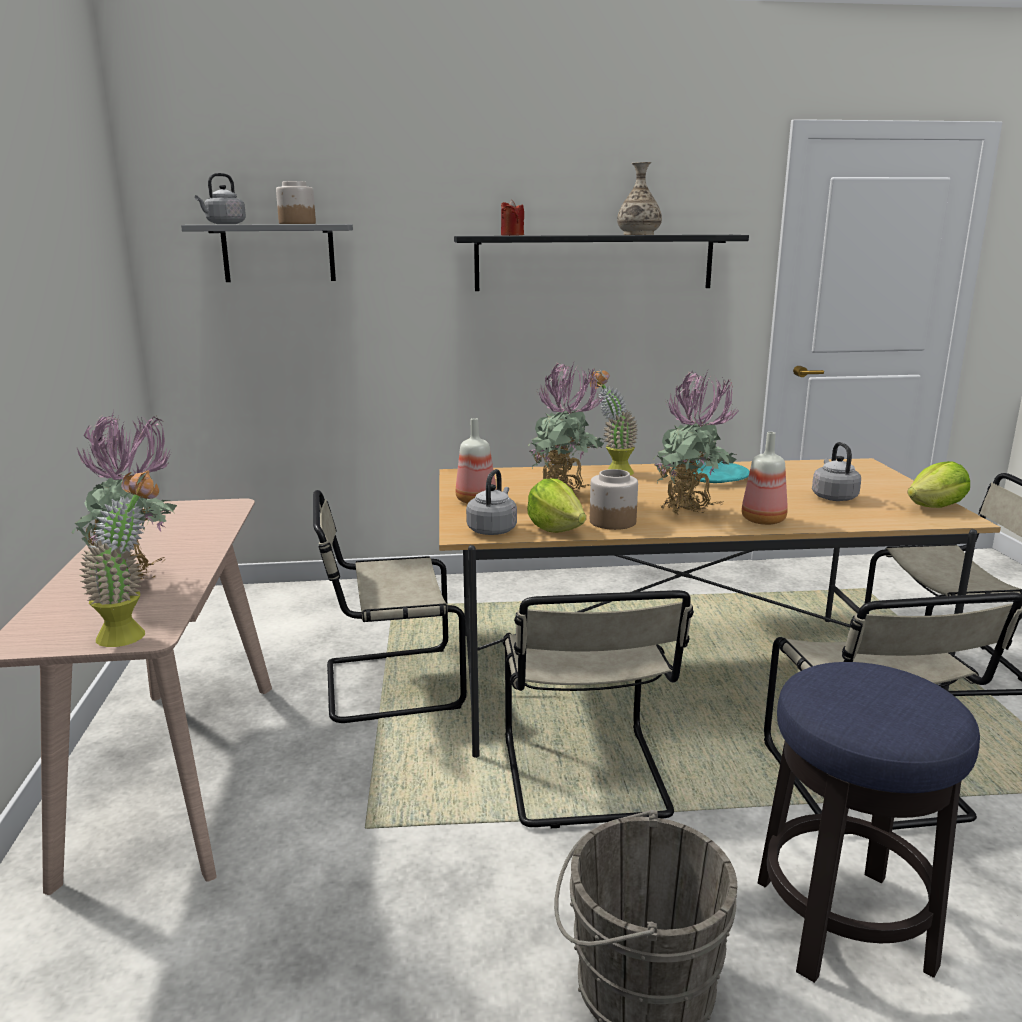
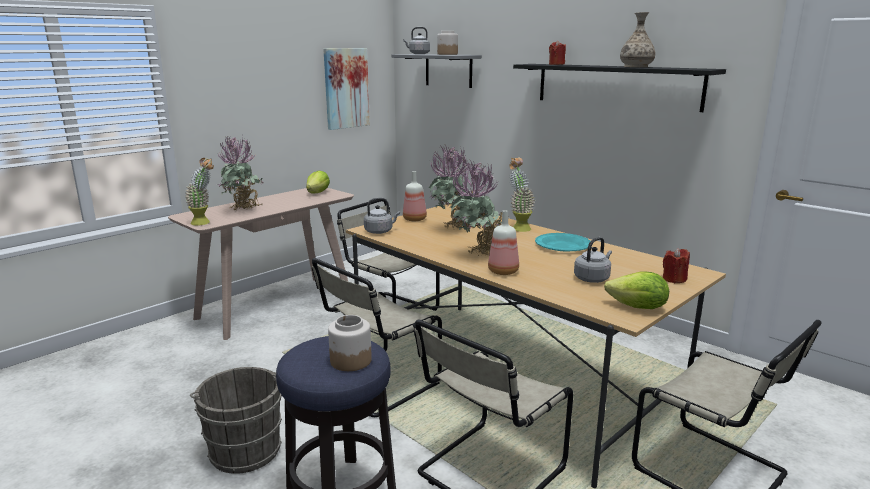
camera: 50 degrees right, 0 degrees up
(93, 296) = (346, 88): none -> picture
(555, 528) = (402, 239): lettuce -> lettuce (318, 193)
(612, 522) = (433, 246): jar -> jar (350, 360)
(870, 475) = (674, 279): none -> red candle

